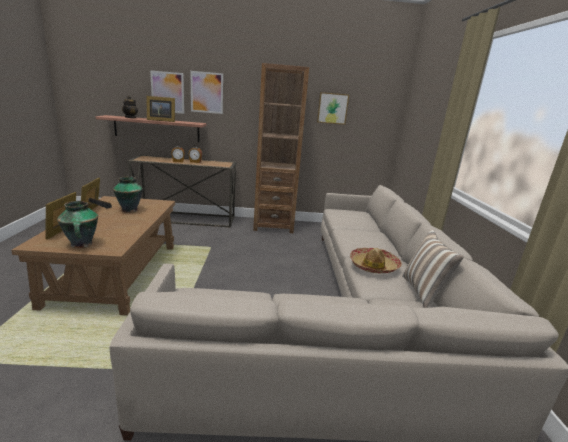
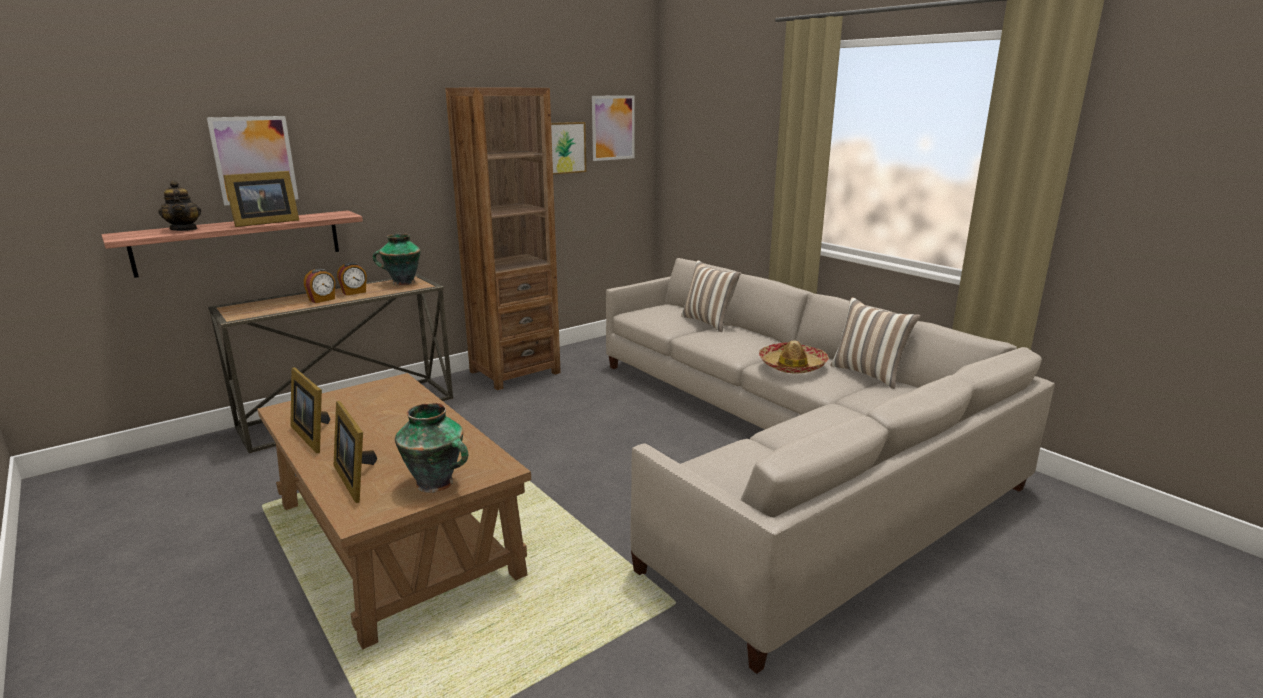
camera: 35 degrees left, 0 degrees up
(129, 210) = (371, 412): vase -> vase (402, 283)
(207, 92) = (340, 149): picture -> picture (613, 128)
(369, 227) = (709, 322): none -> pillow

